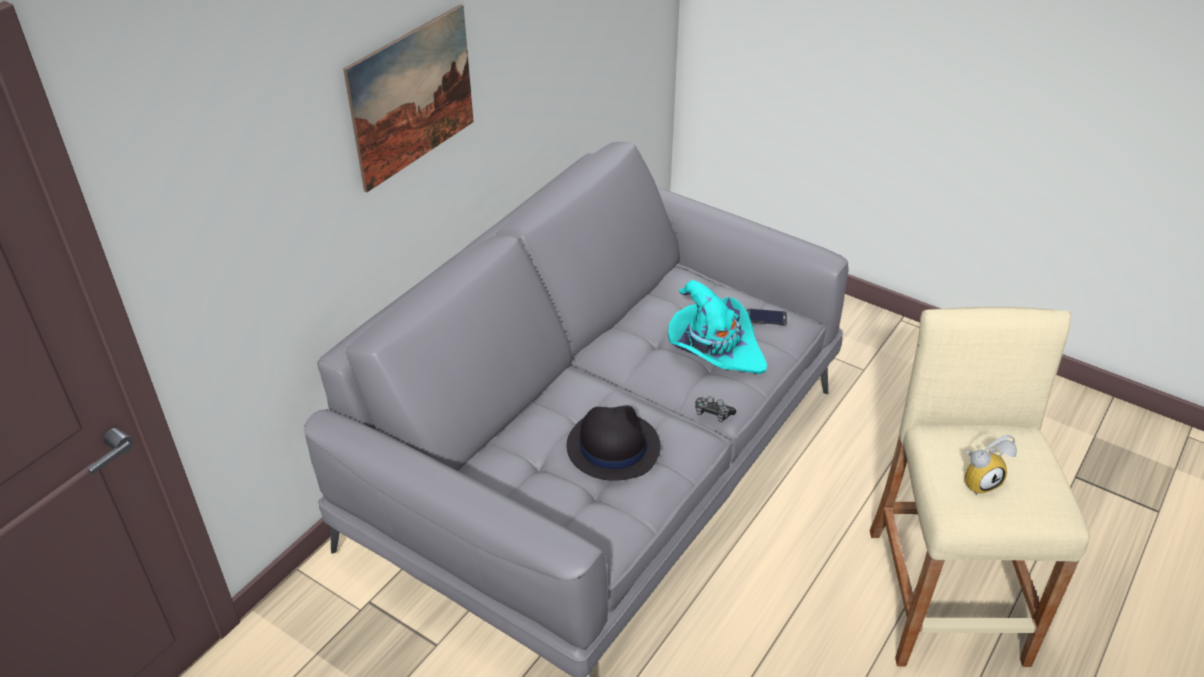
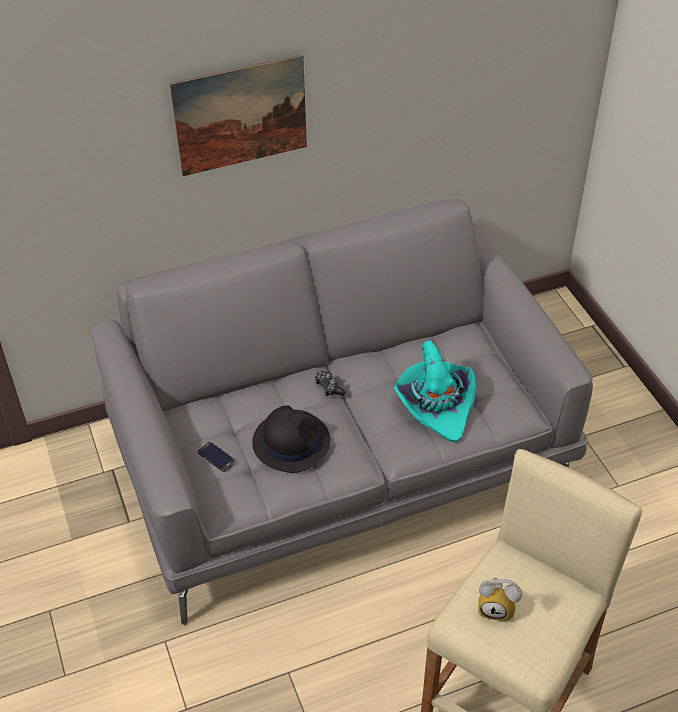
camera: 35 degrees right, 5 degrees up
(713, 413) = (386, 454): game controller -> game controller (328, 387)
(766, 317) = (500, 399): phone -> phone (216, 457)

